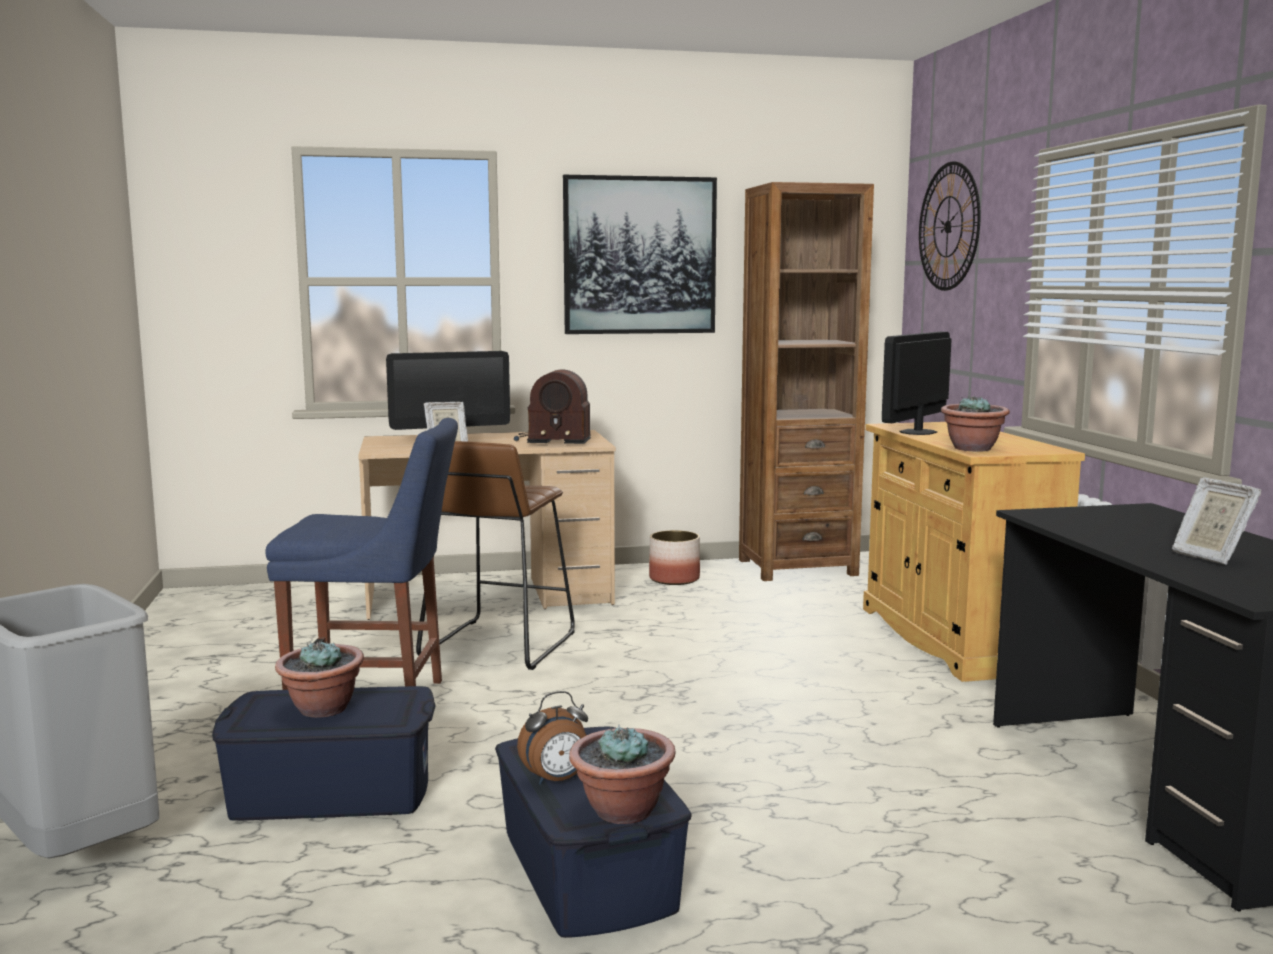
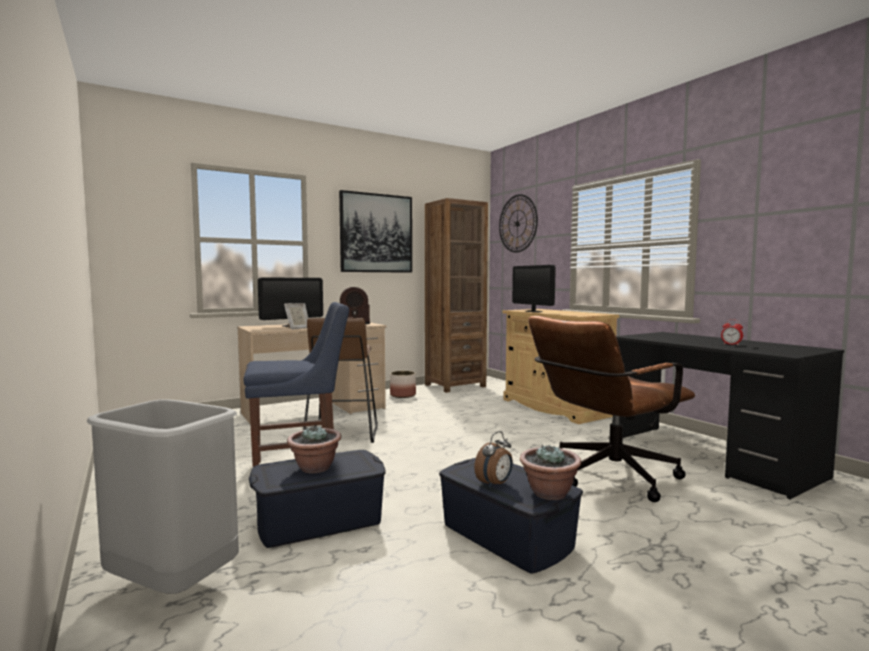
camera: 20 degrees left, 5 degrees down
(886, 800) = (605, 477): none -> brown office chair
(918, 432) = (533, 311): monitor -> monitor turned 45 degrees counterclockwise
(973, 449) = (573, 314): potted plant -> none
(1209, 557) = (731, 344): picture frame -> alarm clock

